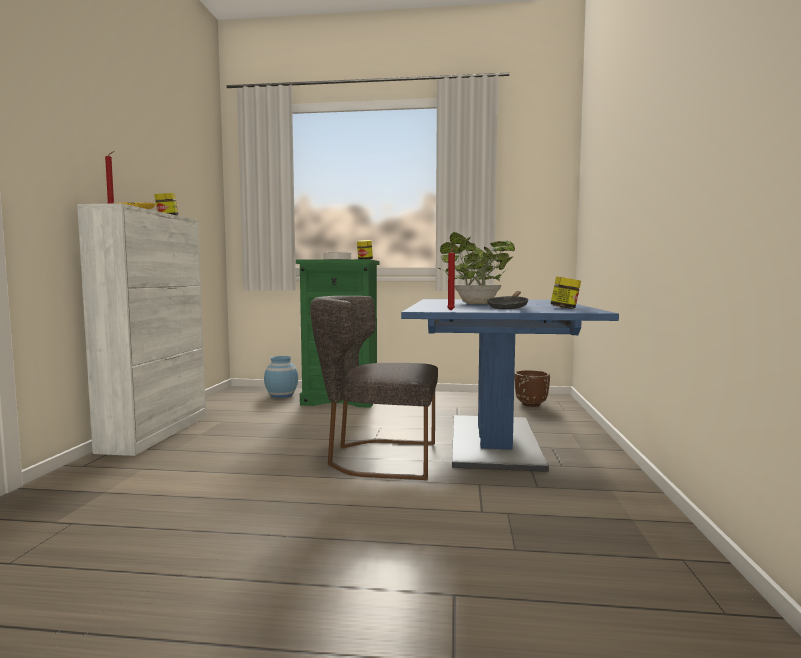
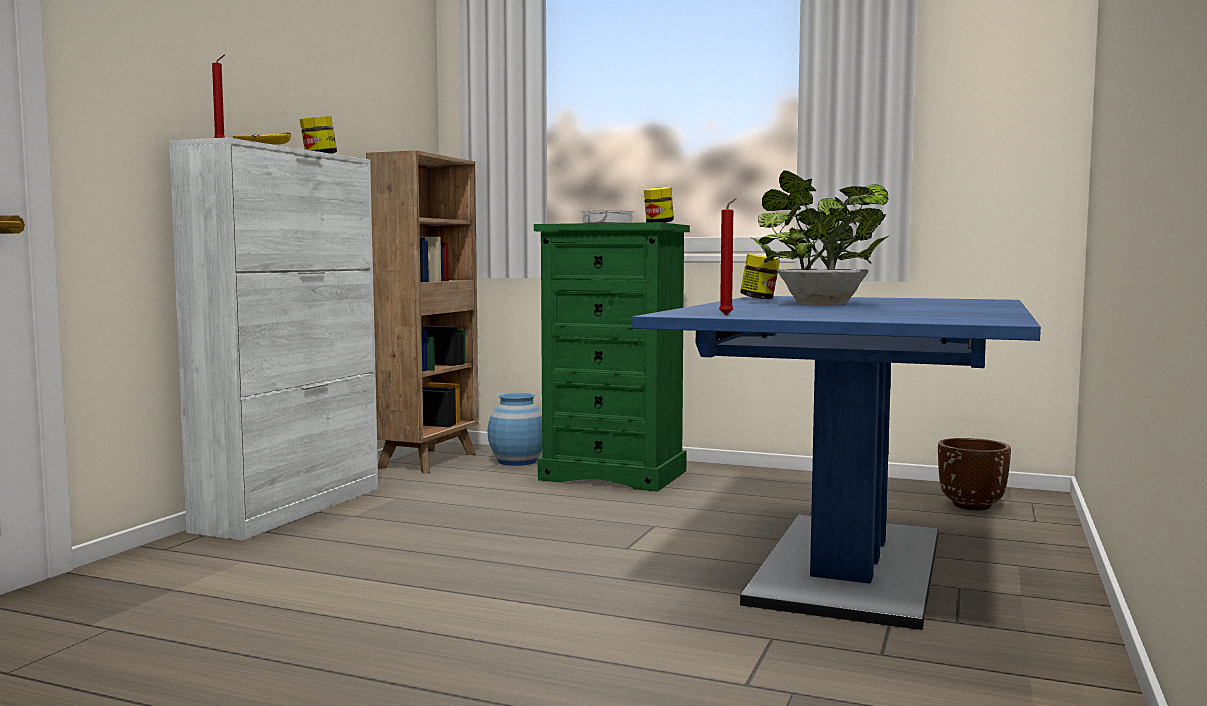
camera: 15 degrees right, 0 degrees up
(228, 397) = (429, 460): none -> brown bookcase
(376, 457) = (616, 577): grey chair -> none
(508, 308) = (850, 313): black frying pan -> none
(565, 308) = (963, 315): jar -> jar (759, 298)

